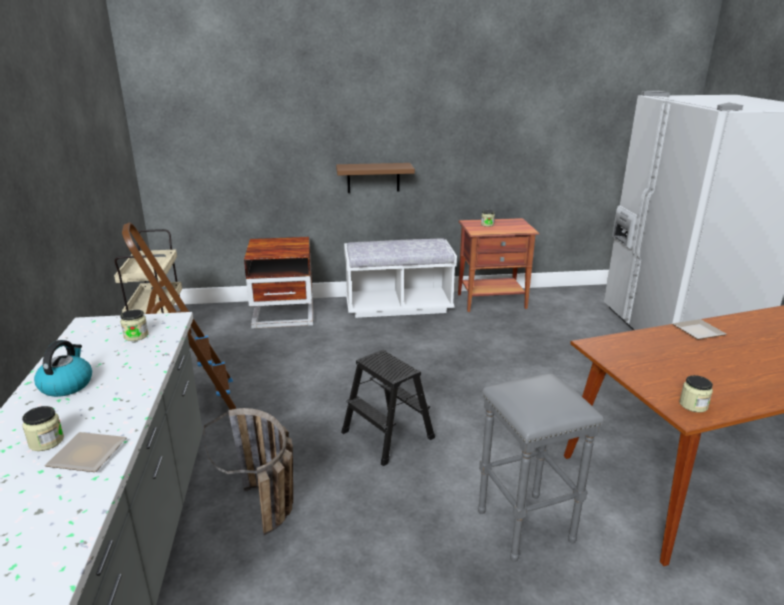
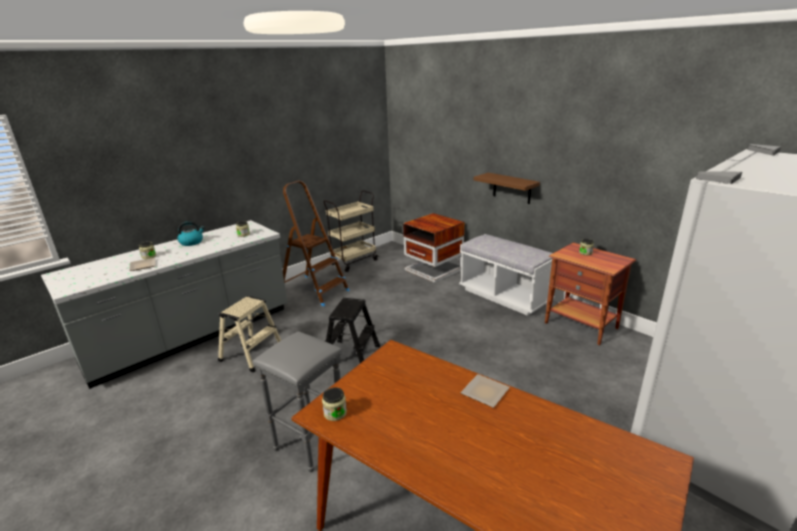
camera: 55 degrees right, 0 degrees up
(269, 518) = (252, 353): basket -> beige step ladder

